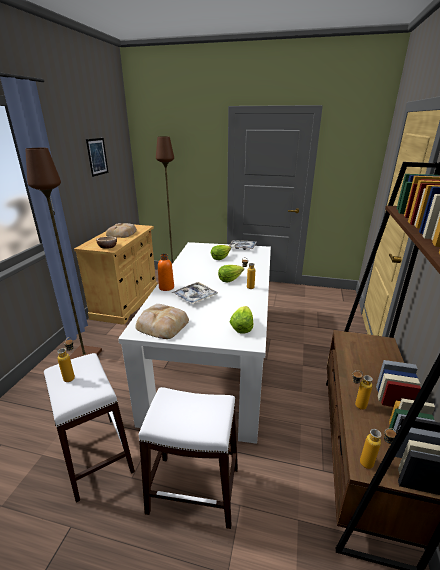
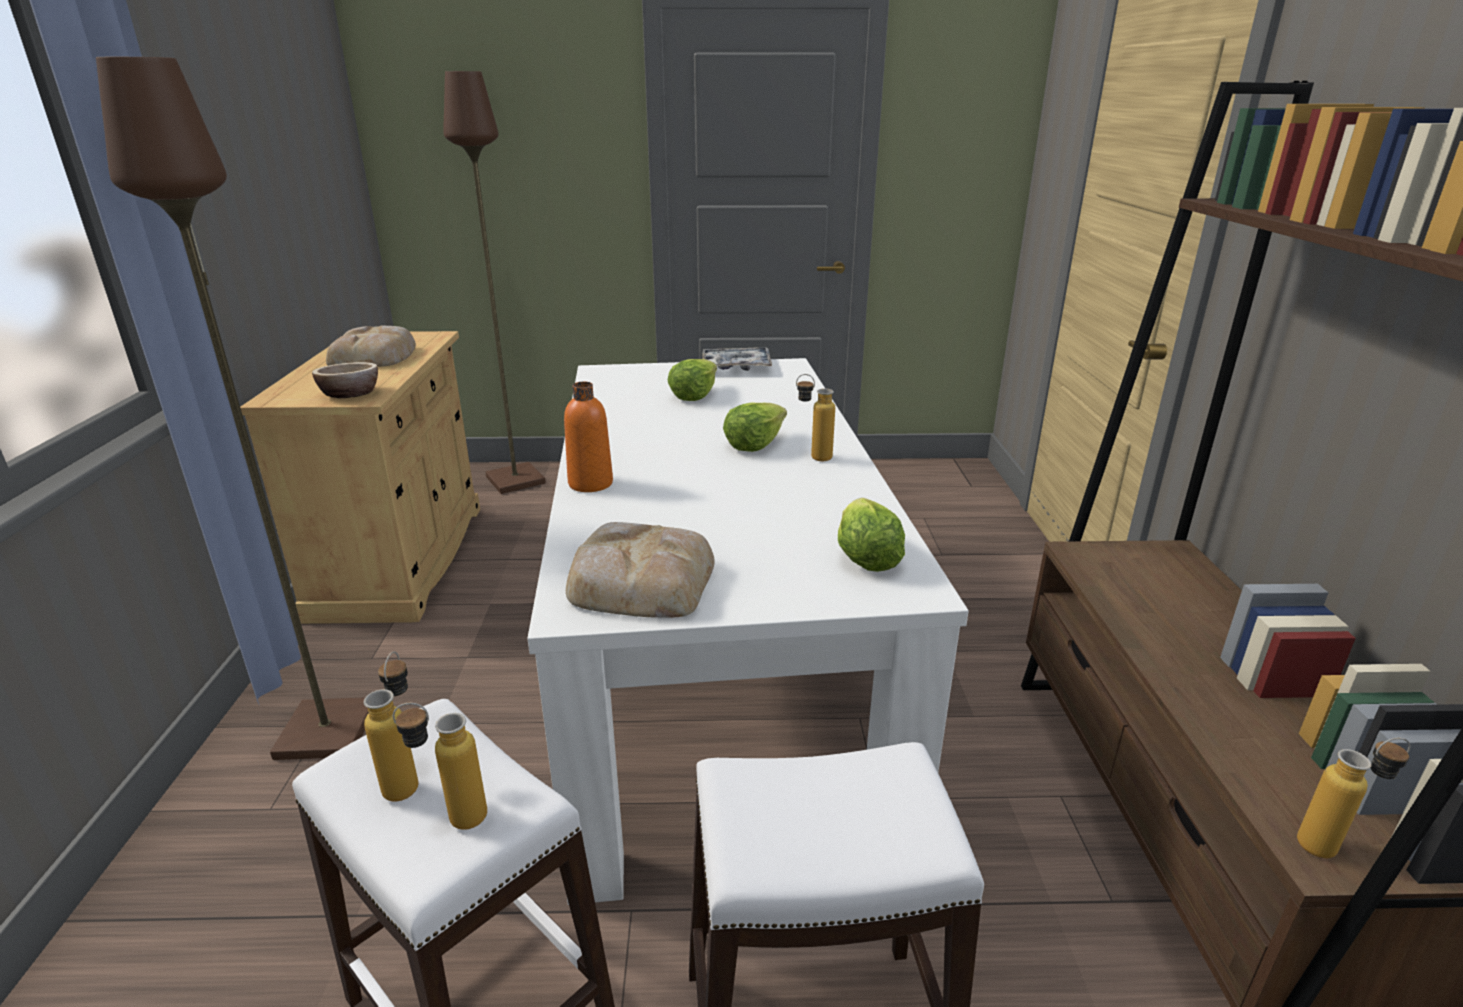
camera: 15 degrees left, 0 degrees up
(97, 156) = (272, 126): picture -> none
(195, 297) = (688, 497): tray -> none
(355, 405) = (1205, 711): bottle -> bottle (452, 818)

